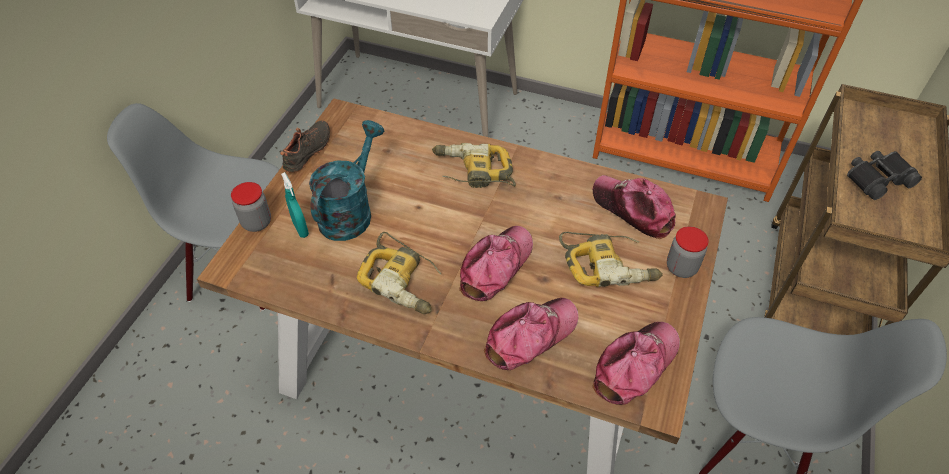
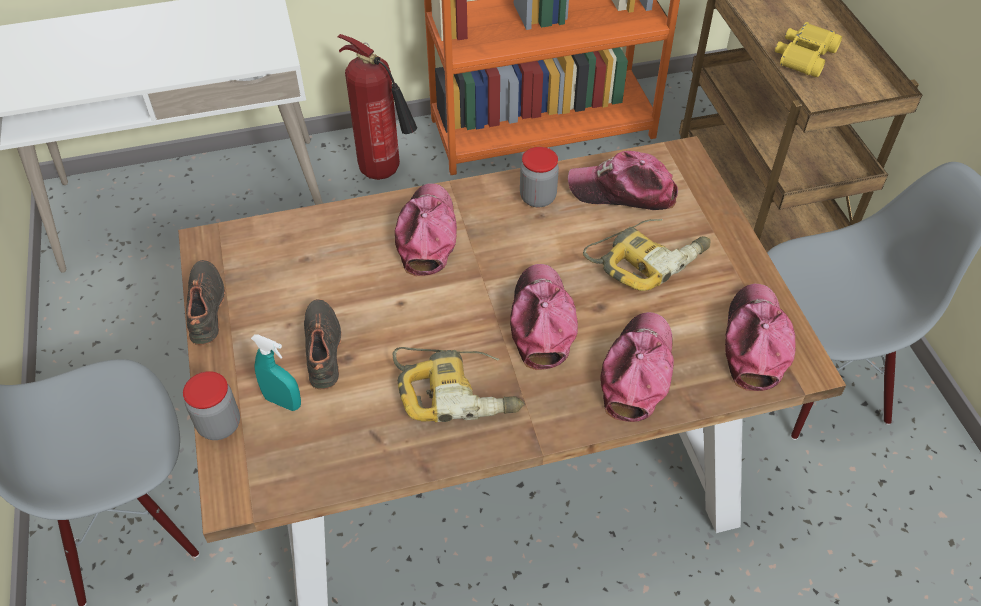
camera: 35 degrees left, 0 degrees up
(350, 211) = (325, 349): turquoise watering can -> black shoe
(473, 172) = (427, 234): power drill -> cap
(549, 135) = (385, 172): none -> fire extinguisher
(681, 267) = (714, 225): jar -> jar (538, 197)
(877, 179) = (803, 56): black binoculars -> yellow binoculars

